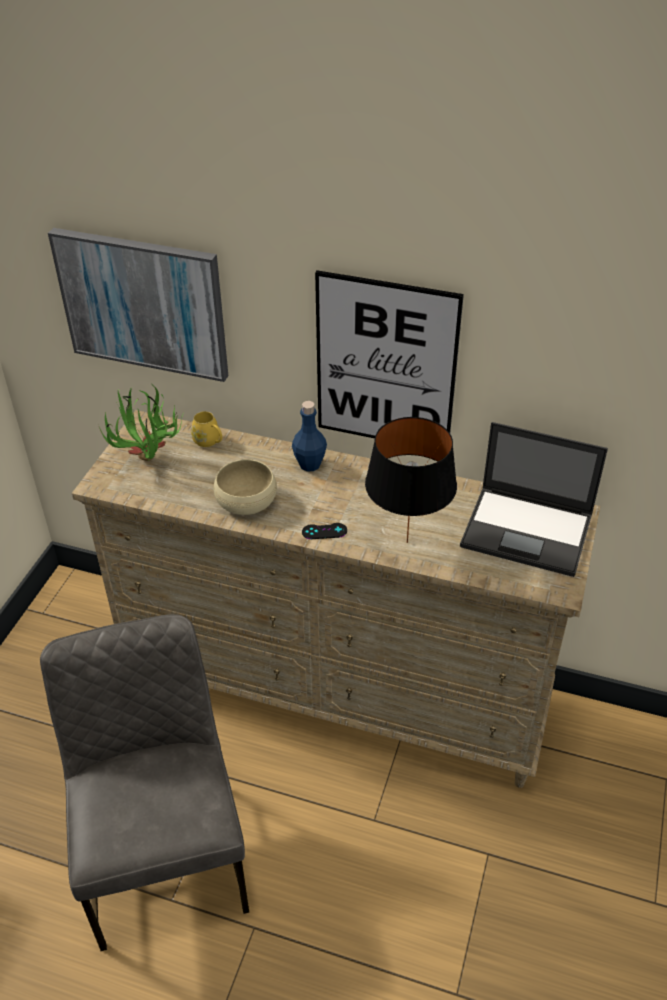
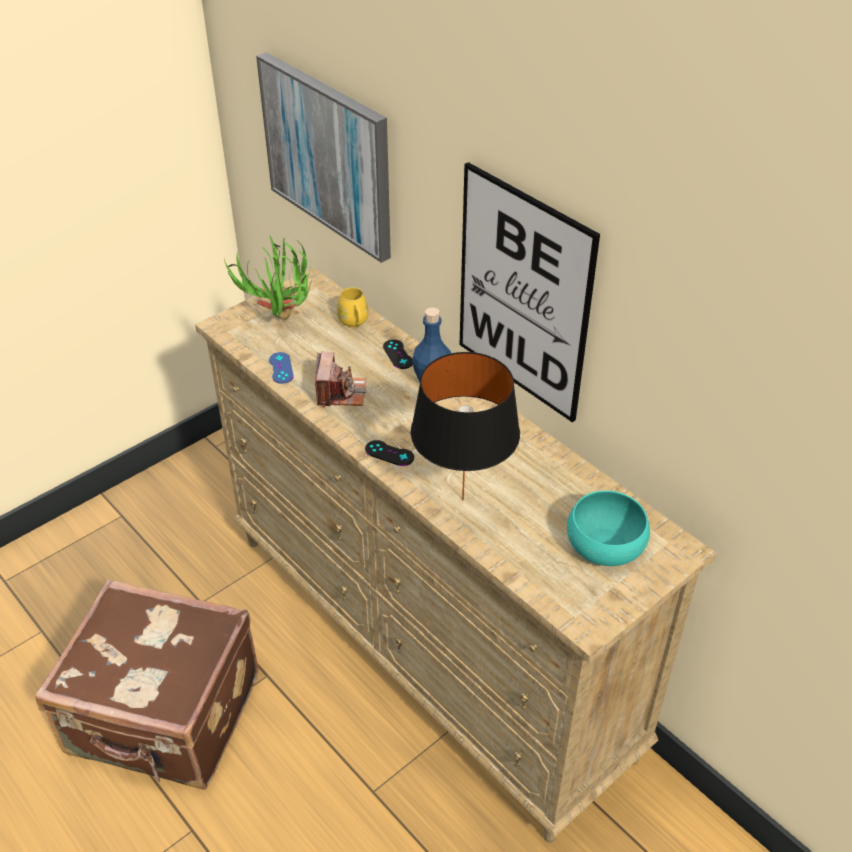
camera: 30 degrees right, 0 degrees up
(165, 854) = (165, 718): grey chair -> brown suitcase
(180, 500) = (281, 368): none -> blue game controller
(246, 501) = (340, 392): beige bowl -> camera
(266, 454) = (398, 354): none -> black game controller
(528, 531) = (605, 544): laptop -> turquoise bowl

